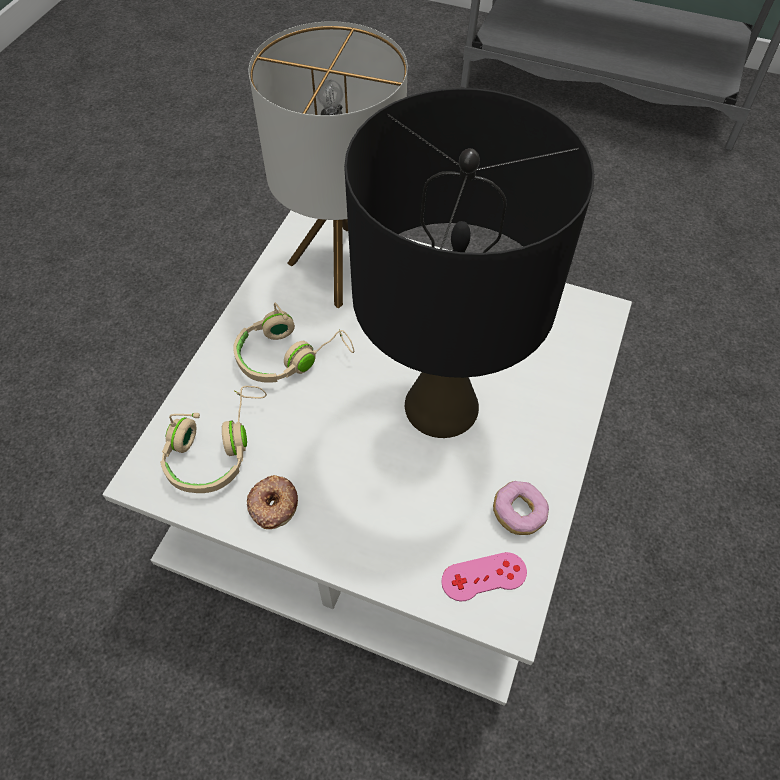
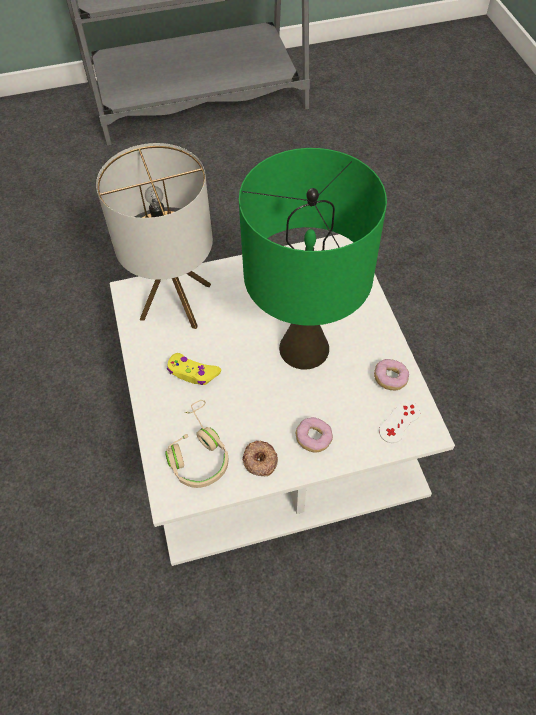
camera: 35 degrees left, 0 degrees up
(290, 355) = (193, 373): beige headphones -> yellow game controller
(357, 522) = (313, 438): none -> donut
(442, 405) = (304, 347): black table lamp -> green table lamp
(484, 577) = (400, 421): pink game controller -> white game controller

